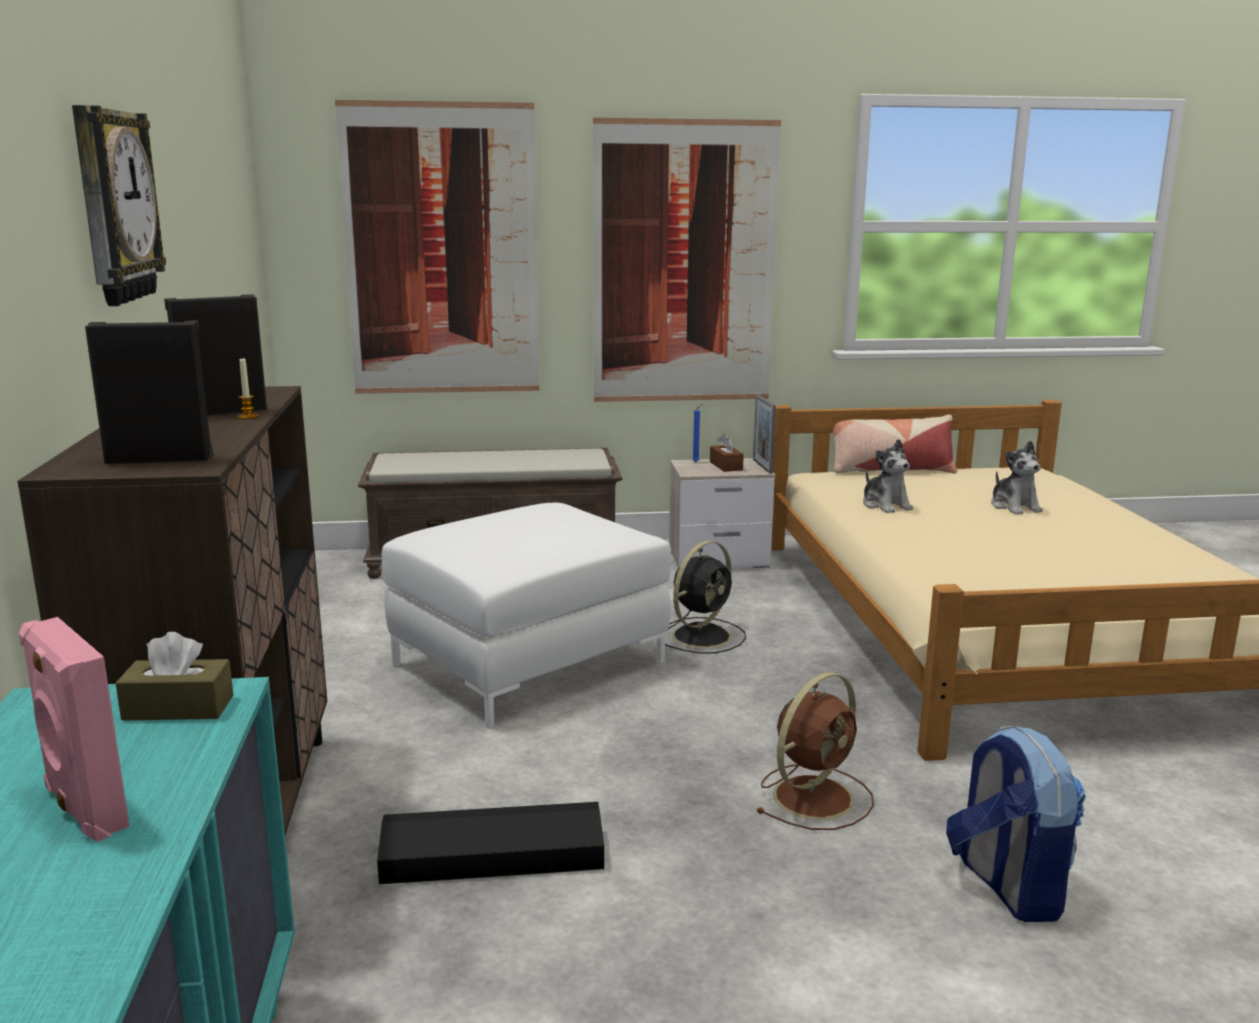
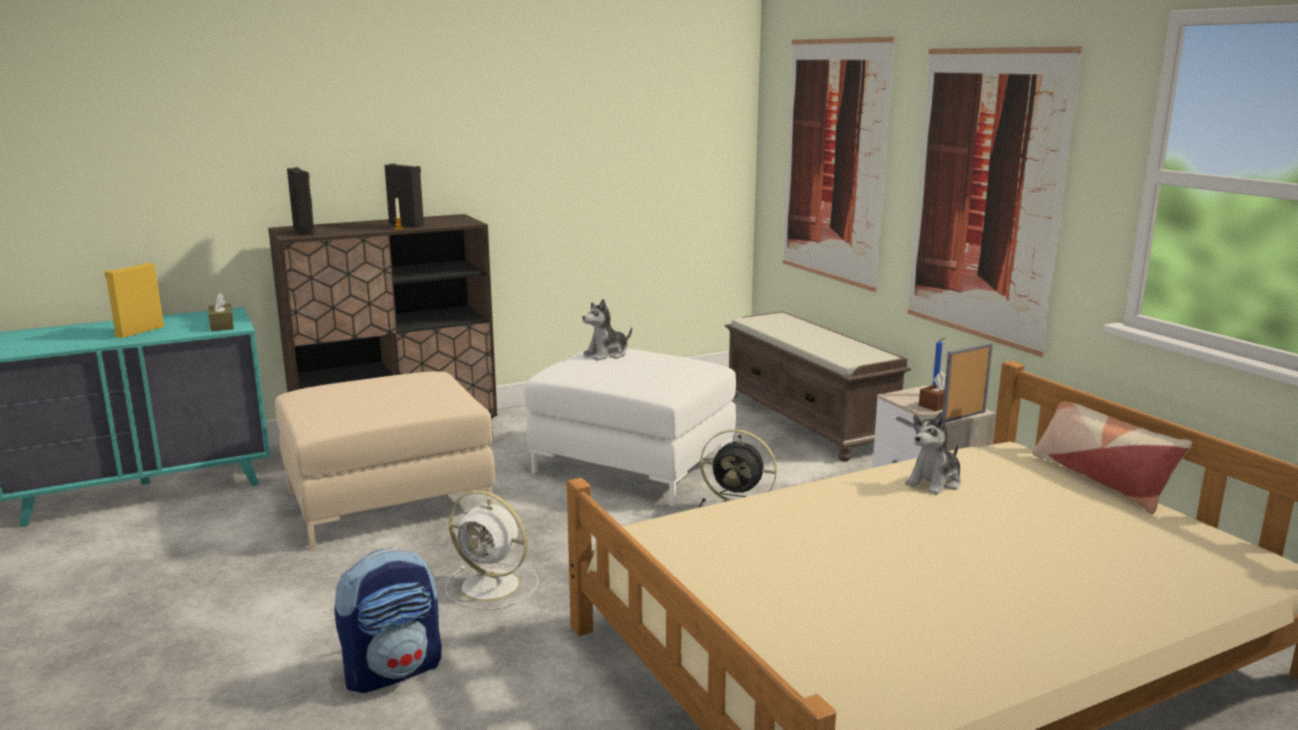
camera: 70 degrees right, 0 degrees up
(83, 809) = (139, 331): pink speaker -> yellow speaker
(113, 206) = (447, 116): wall clock -> none
(492, 855) = (388, 501): black storage box -> beige ottoman
(815, 796) = (493, 586): brown fan -> white fan
(1014, 506) = (1031, 547): plush toy -> plush toy (607, 354)

